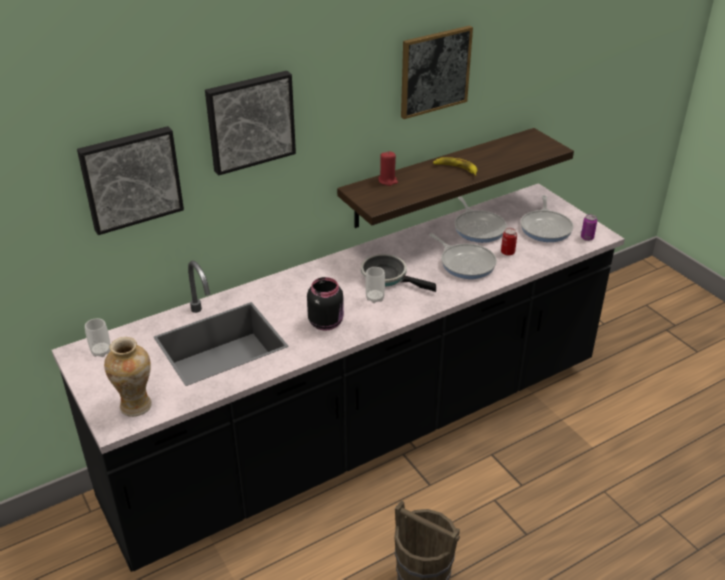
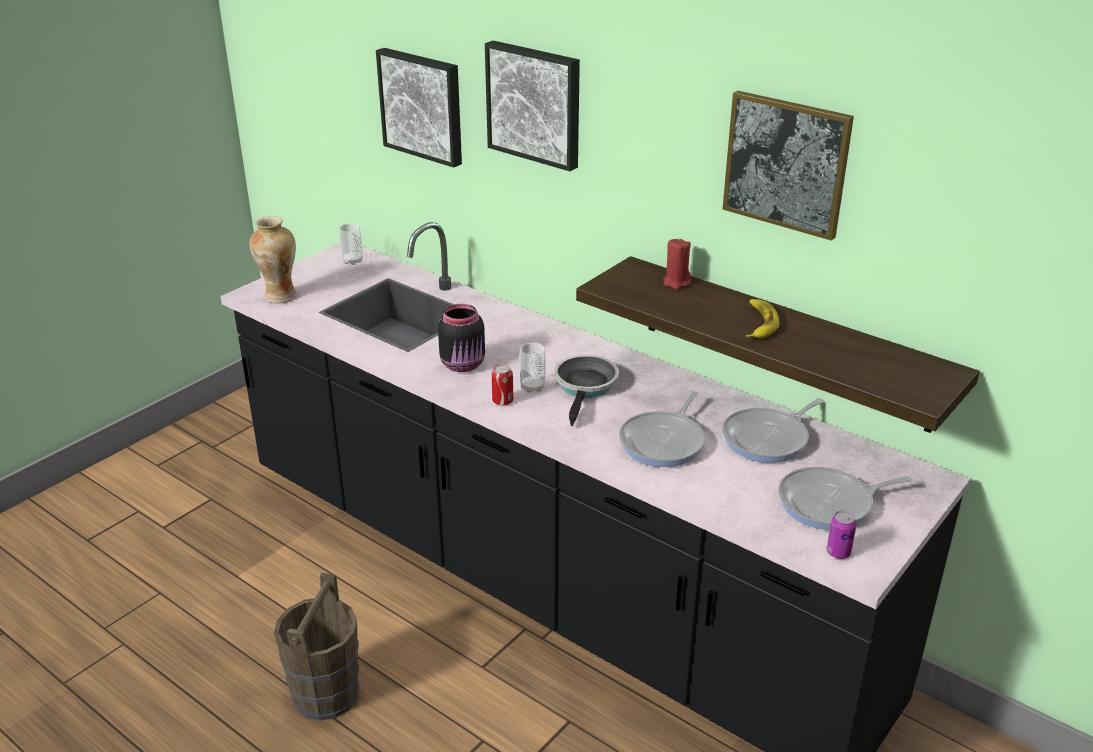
camera: 70 degrees right, 5 degrees down
(507, 252) = (723, 475): can -> can (502, 401)

